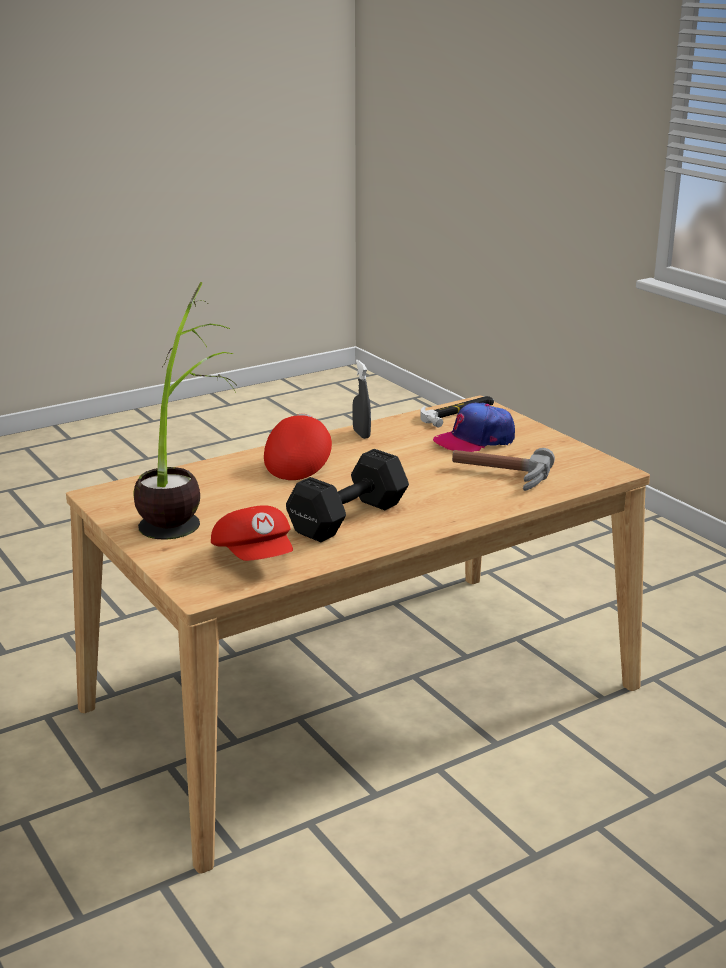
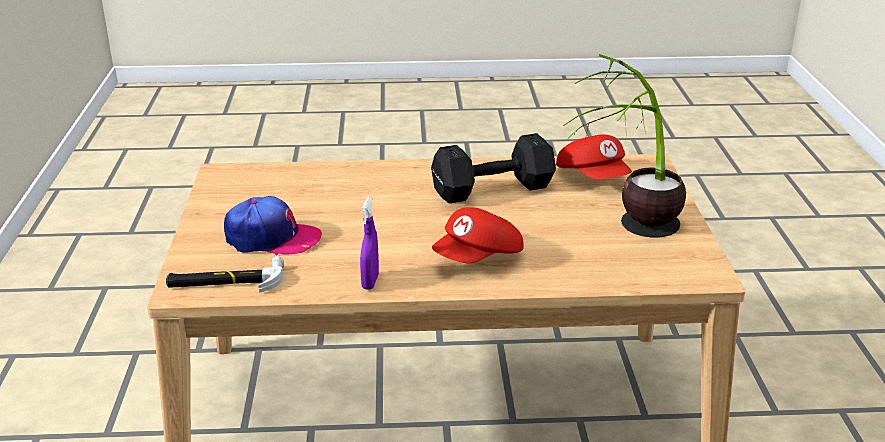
camera: 150 degrees left, 5 degrees up
(255, 557) = (594, 177): red cap -> red cap turned 150 degrees clockwise
(361, 434) = (370, 282): grey spray bottle -> purple spray bottle
(498, 477) = (320, 193): hammer -> none

